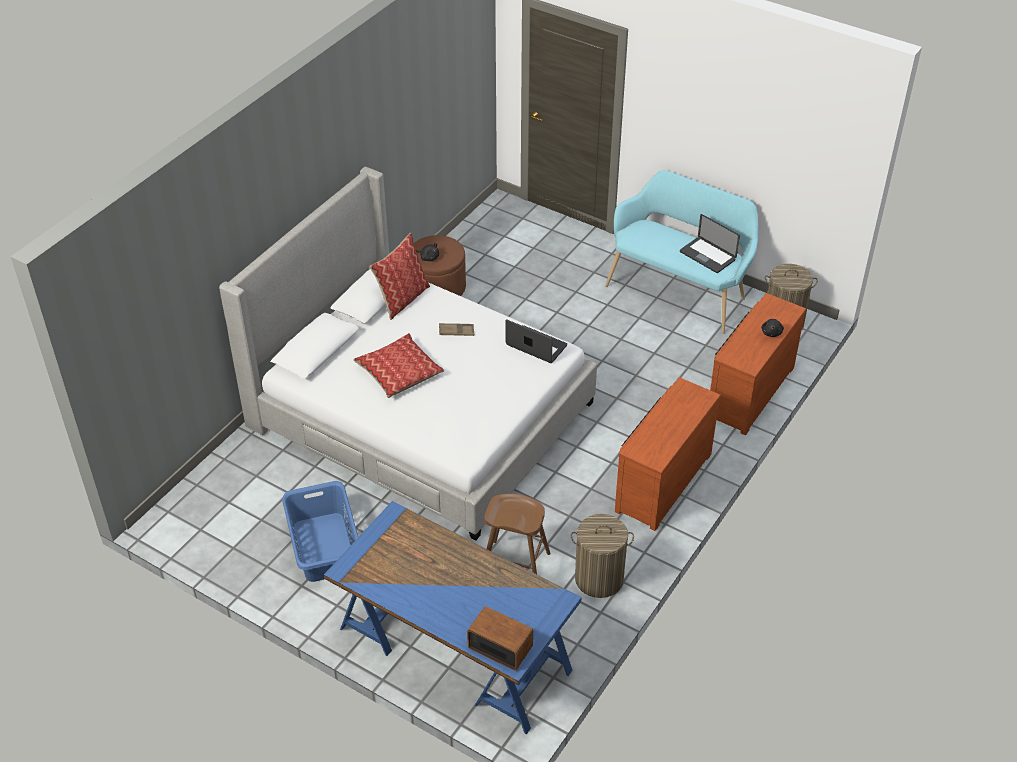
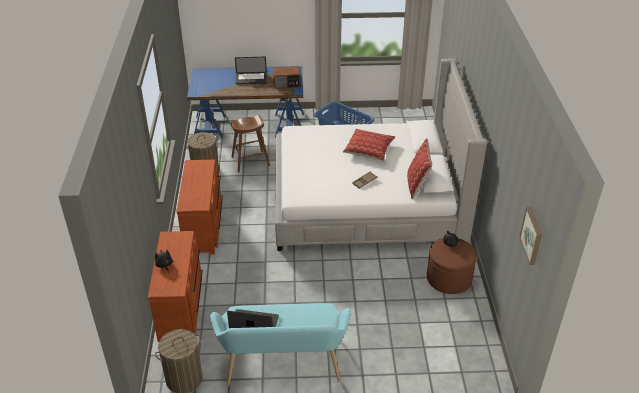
camera: 145 degrees right, 5 degrees down
(468, 65) = (532, 235): none -> picture
(500, 646) = (208, 73): radio -> radio (287, 84)
(536, 345) = (311, 194): laptop -> laptop (251, 79)

